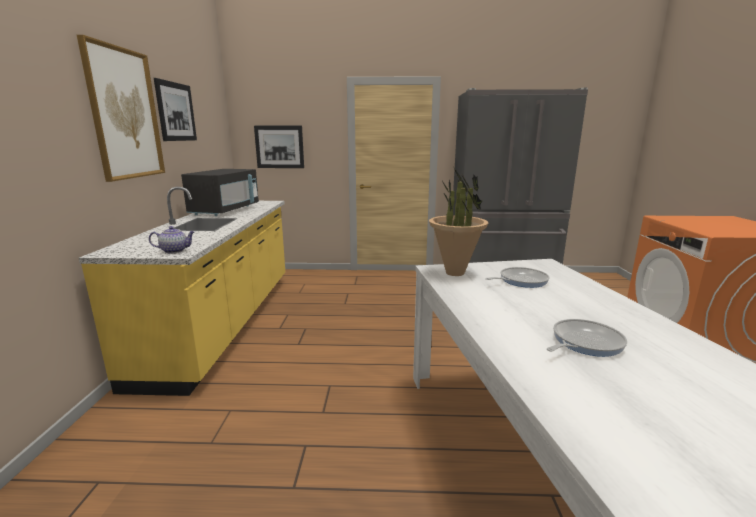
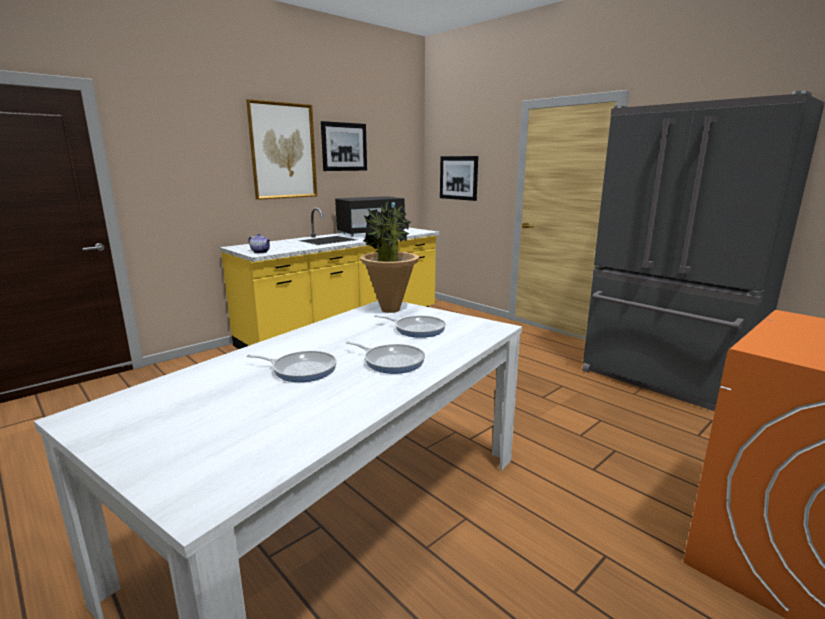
camera: 45 degrees right, 0 degrees up
(593, 308) = (391, 361): none -> frying pan

